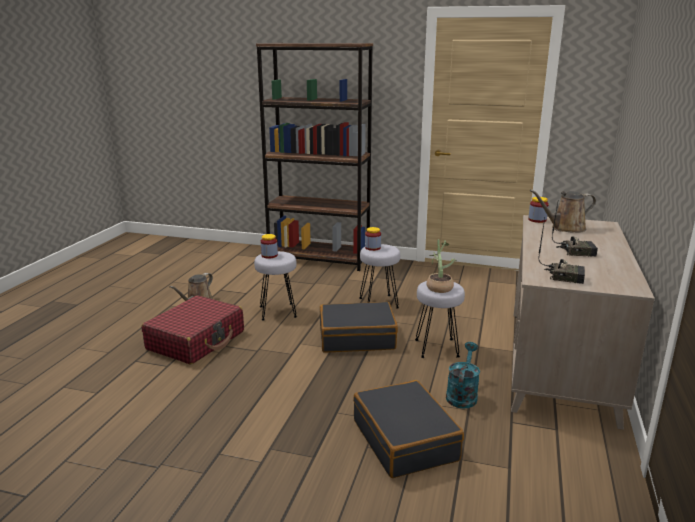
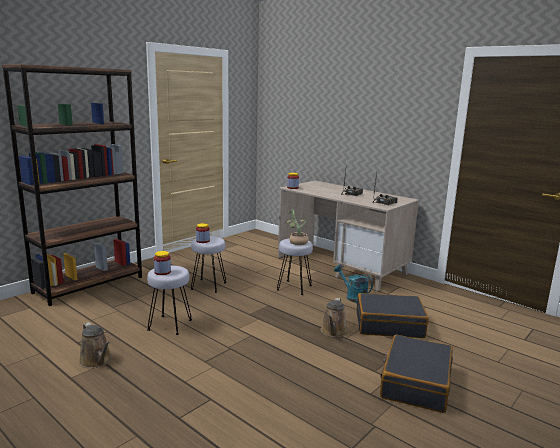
camera: 65 degrees left, 5 degrees down
(196, 340) = (176, 374): red suitcase -> none
(357, 337) = (253, 306): black suitcase -> black suitcase (415, 383)
(565, 228) = (313, 187): brown watering can -> brown watering can (333, 332)

